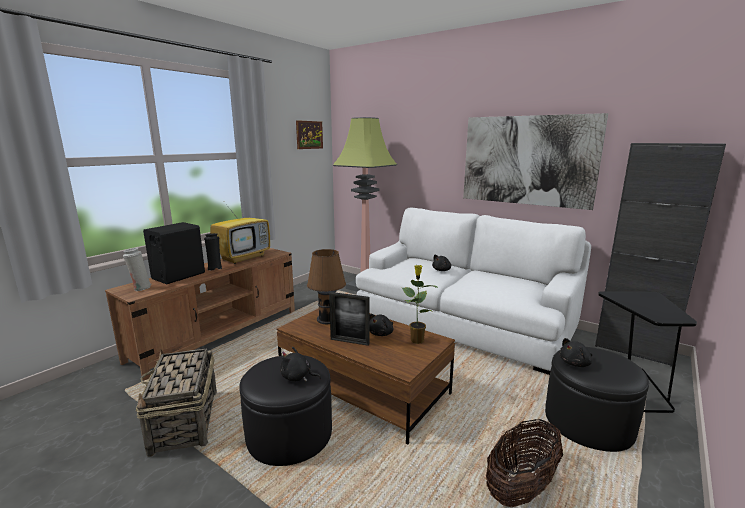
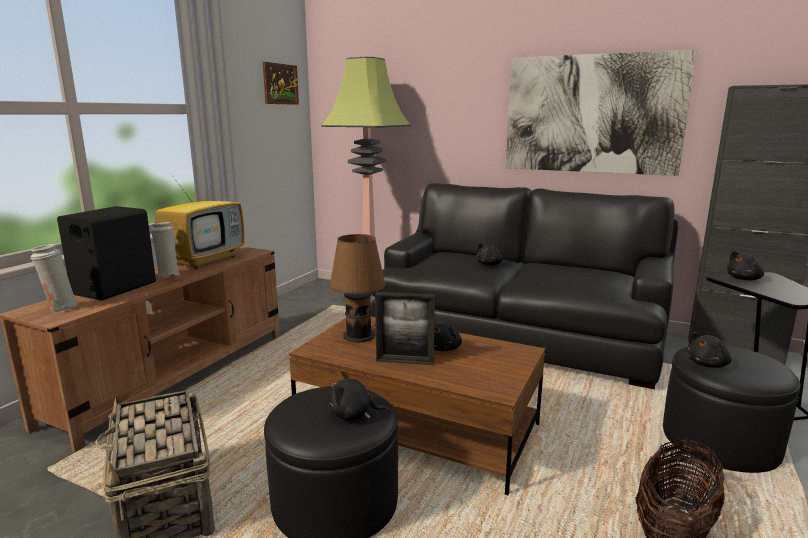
camera: 10 degrees left, 0 degrees up
(214, 268) = (168, 276): black vase -> white vase
(416, 340) = (495, 352): potted plant -> none
(461, 322) = (515, 334): white sofa -> black sofa
(629, 296) = (744, 279): none -> black plush toy

